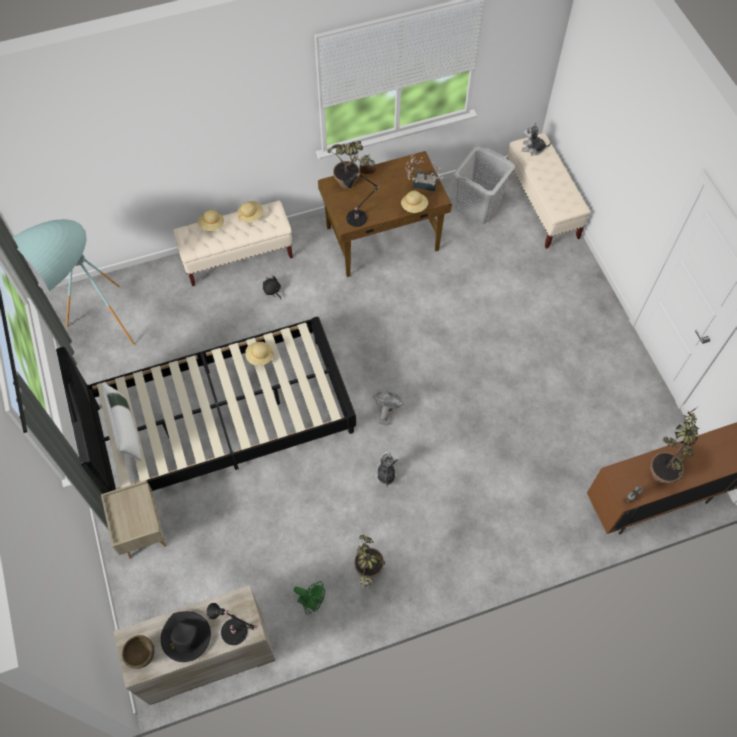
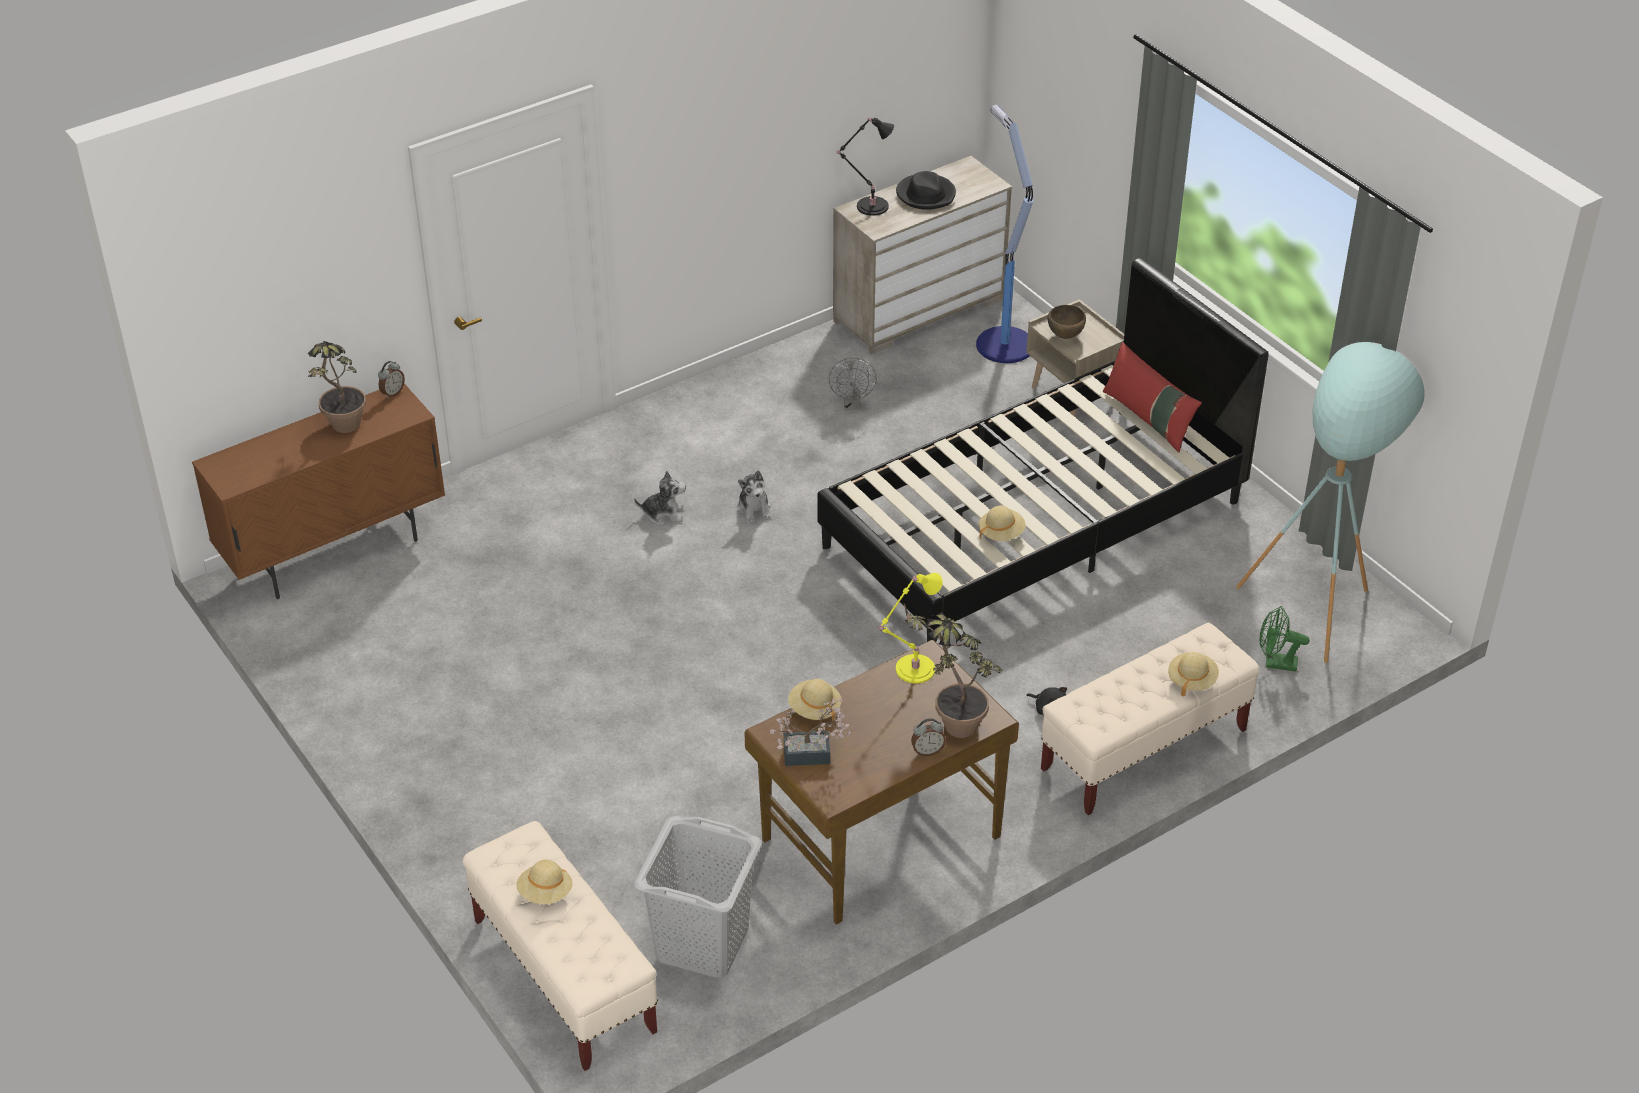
camera: 165 degrees right, 20 degrees down
(126, 429) = (1148, 419): white pillow -> red pillow
(142, 655) = (967, 176): brown bowl -> brown bowl (1065, 336)
(163, 599) = (1003, 344): none -> floor lamp
(250, 215) = (1130, 709): beige hat -> beige hat (545, 893)
(311, 602) = (809, 373): green fan -> green fan (1275, 663)
(358, 218) = (912, 670): black table lamp -> yellow table lamp
(368, 574) = (743, 409): potted plant -> none
(386, 414) = (778, 577): grey fan -> grey fan (852, 404)
(533, 148) = (601, 960): plush toy -> plush toy (663, 514)

